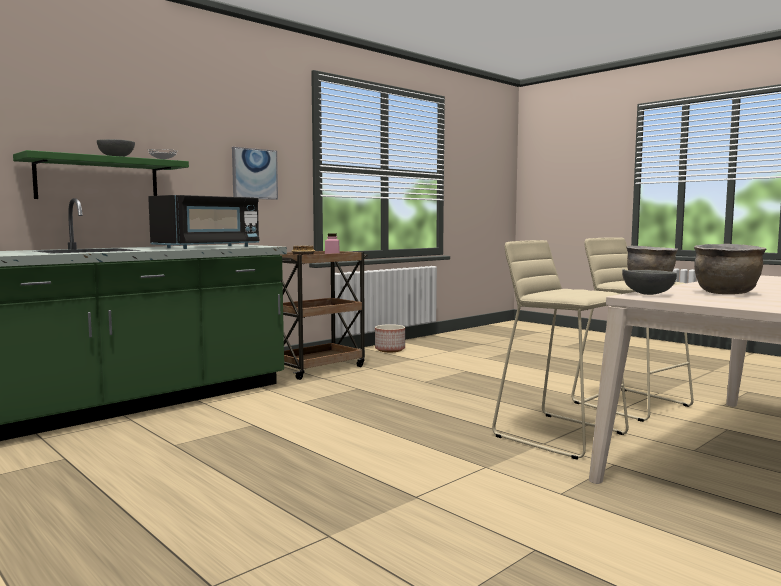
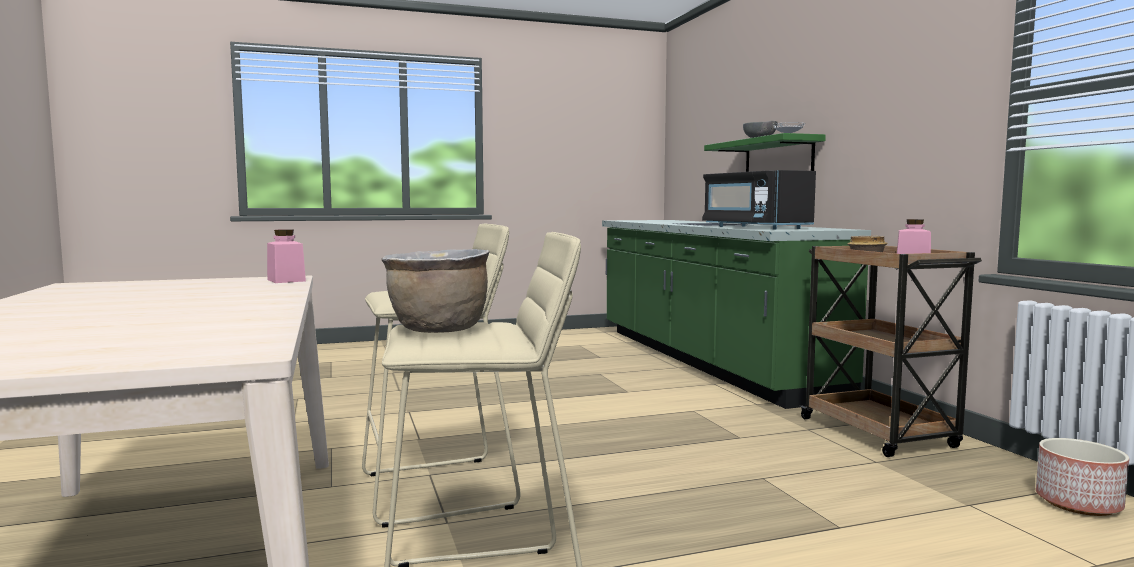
camera: 115 degrees right, 0 degrees up
(254, 174) = (911, 129): picture -> none
(646, 294) = (286, 280): grey bowl -> pink jar
(726, 293) = (207, 291): brown cooking pot -> none

